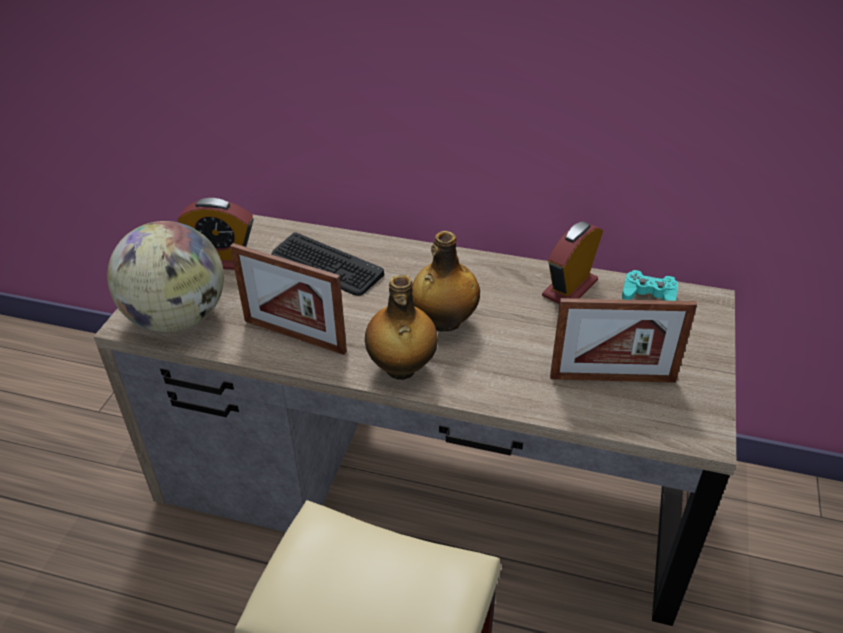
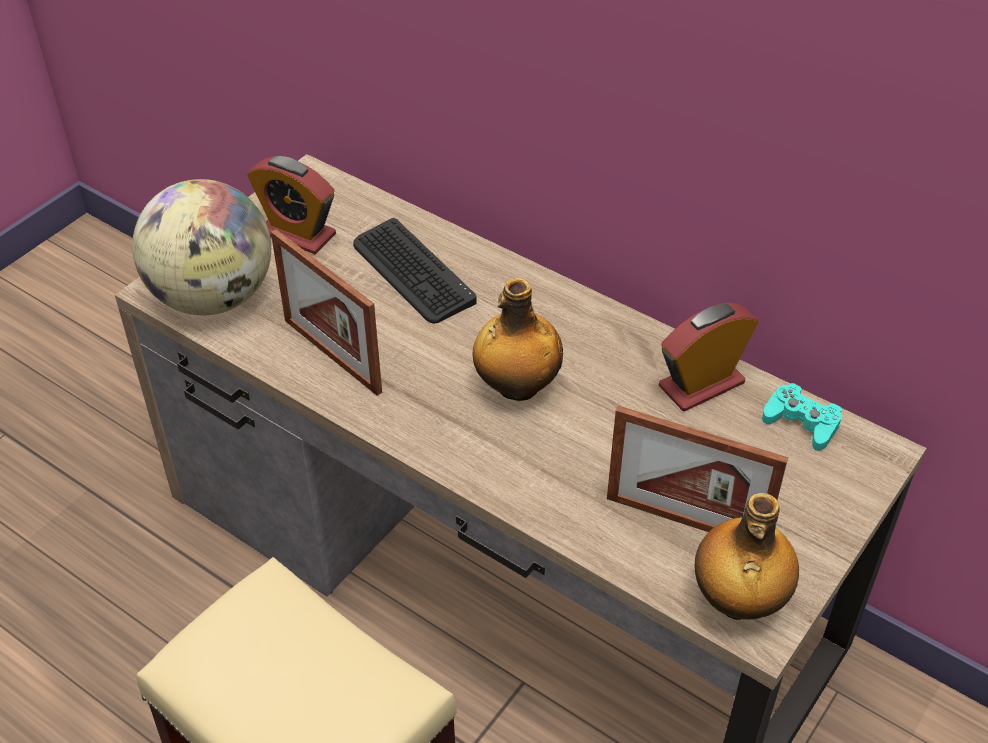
camera: 20 degrees right, 5 degrees up
(401, 369) = (434, 433): bottle -> bottle (737, 601)

